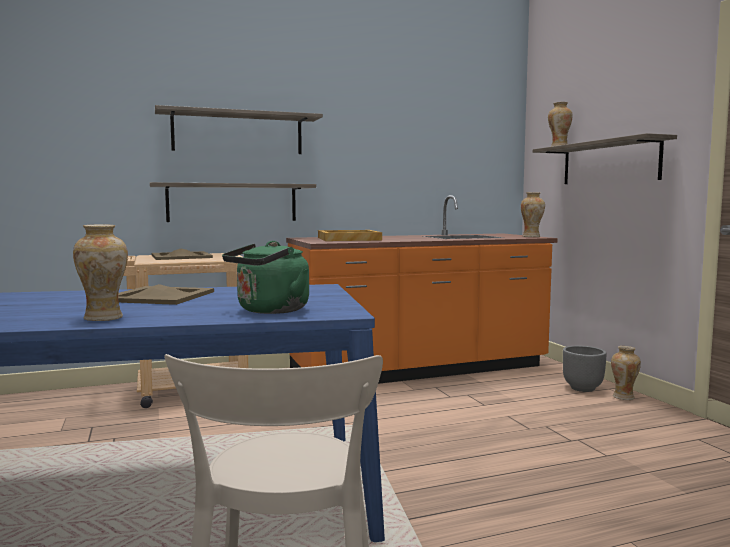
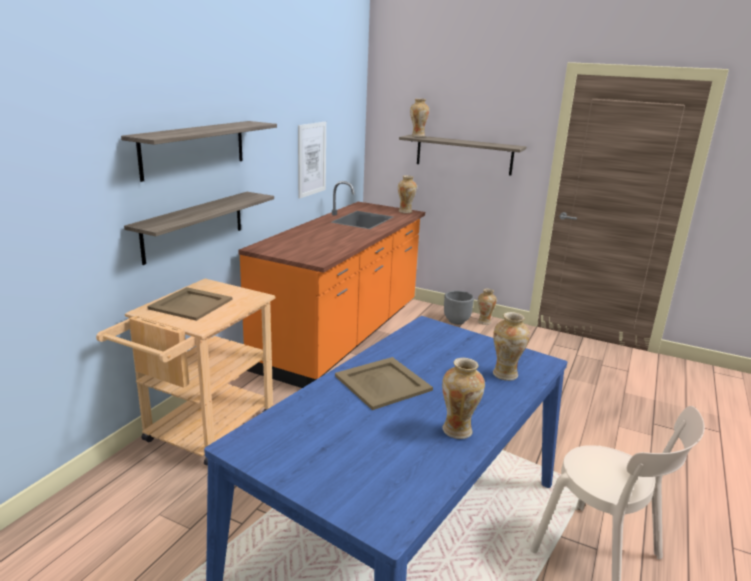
camera: 45 degrees left, 15 degrees up
(270, 311) = (505, 375): green kettle -> vase
(348, 239) = (306, 244): beige tray -> none
(415, 171) = (311, 159): none -> picture

